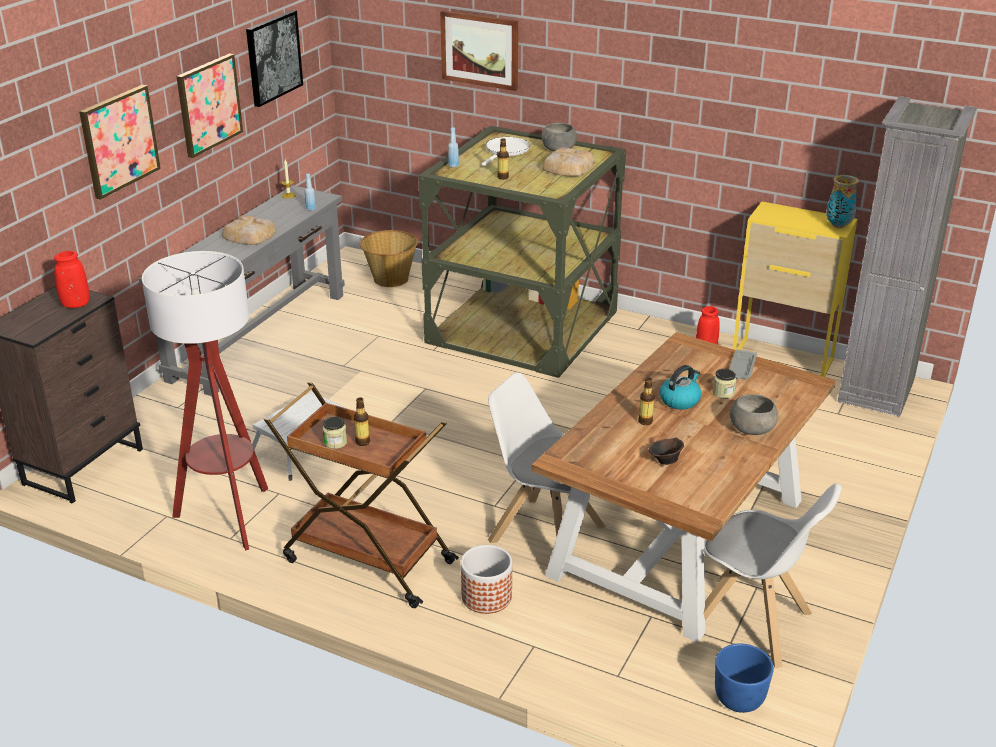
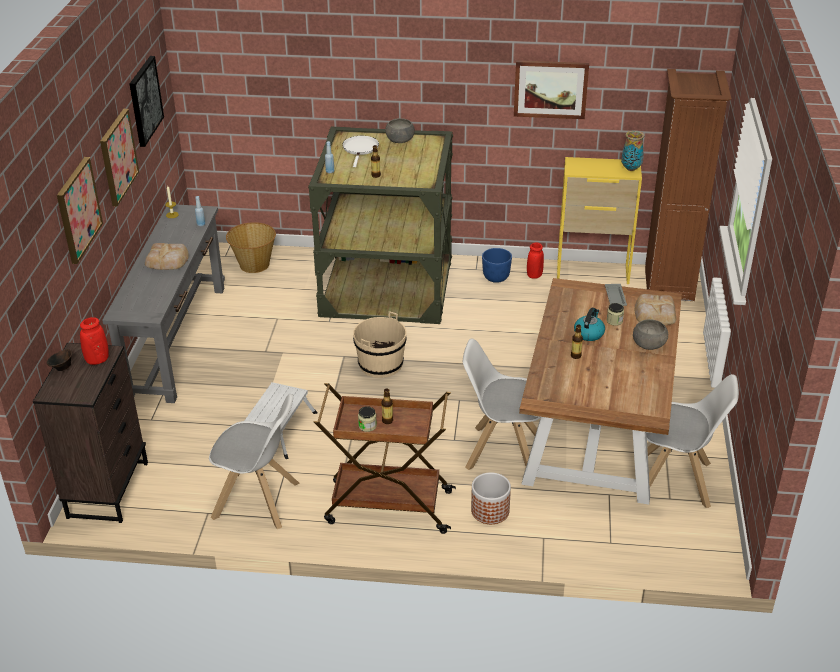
camera: 20 degrees left, 5 degrees up
(229, 517) = (259, 501): floor lamp -> chair
(461, 405) = (380, 364): none -> beige bucket
(480, 49) = (316, 66): picture -> picture (550, 89)
(567, 167) = (419, 157): bread -> bread (654, 313)
(665, 461) = (607, 383): brown bowl -> brown bowl (62, 368)
(740, 700) = (696, 536): blue planter -> blue planter (496, 278)
(877, 391) = (669, 284): grey cabinet -> brown cabinet

